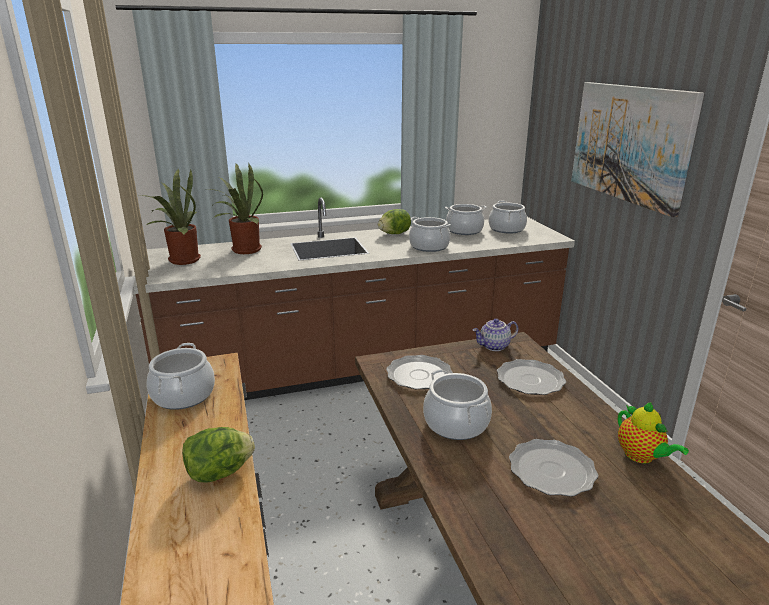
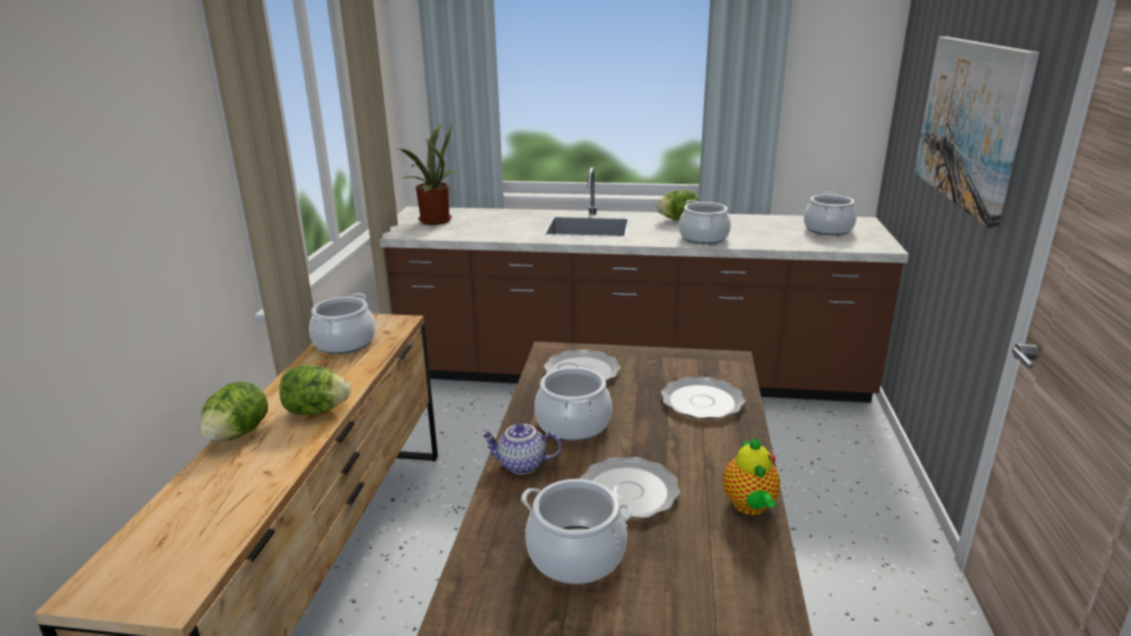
camera: 25 degrees right, 0 degrees up
(155, 522) = (238, 434): none -> lettuce
(243, 250) = (499, 218): potted plant -> none
(464, 231) = (769, 225): cooking pot -> cooking pot (576, 555)
(494, 346) = (696, 360): teapot -> teapot (521, 465)

